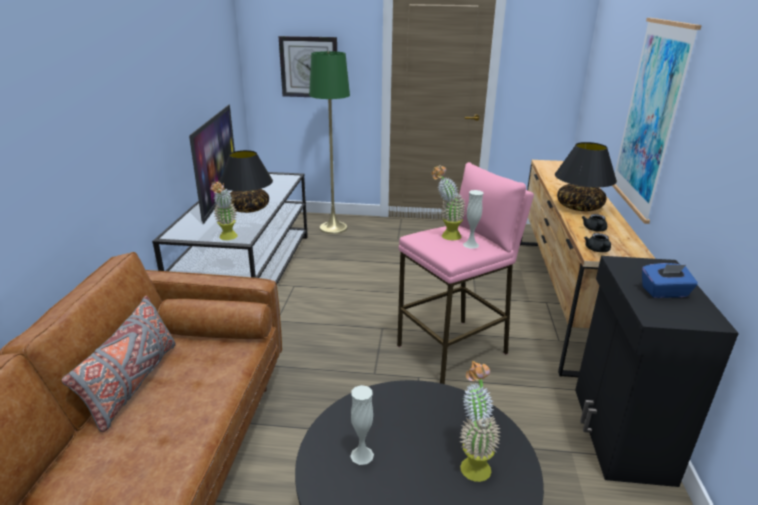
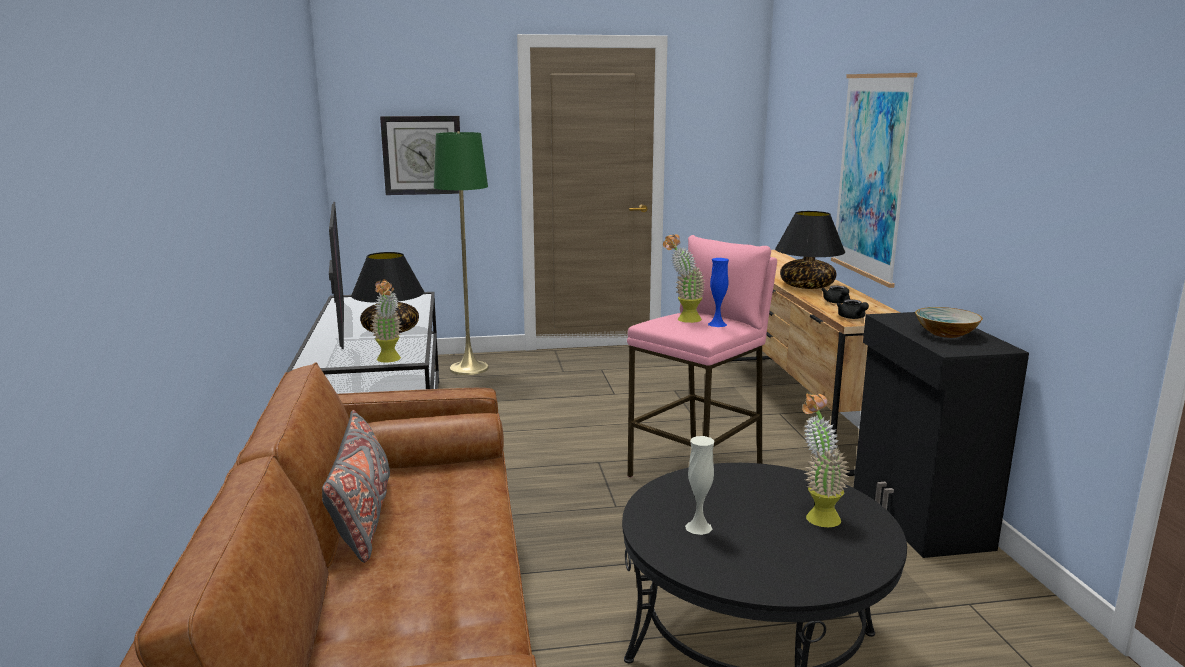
camera: 15 degrees left, 10 degrees down
(471, 245) = (717, 324): white vase -> blue vase
(664, 292) = (946, 333): blue tissue box -> bowl

